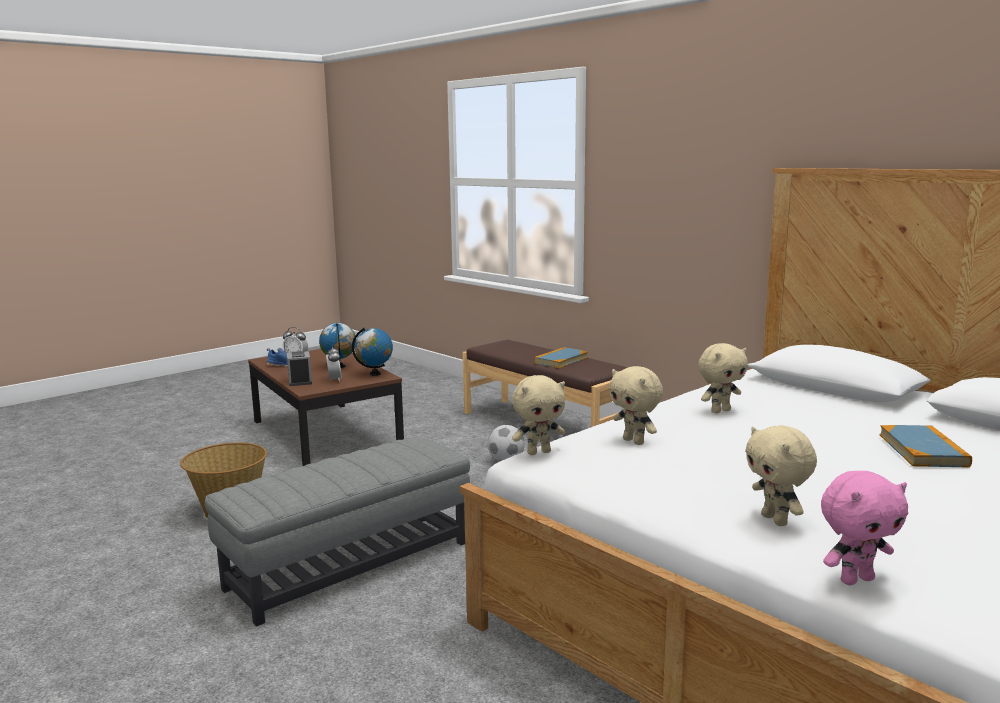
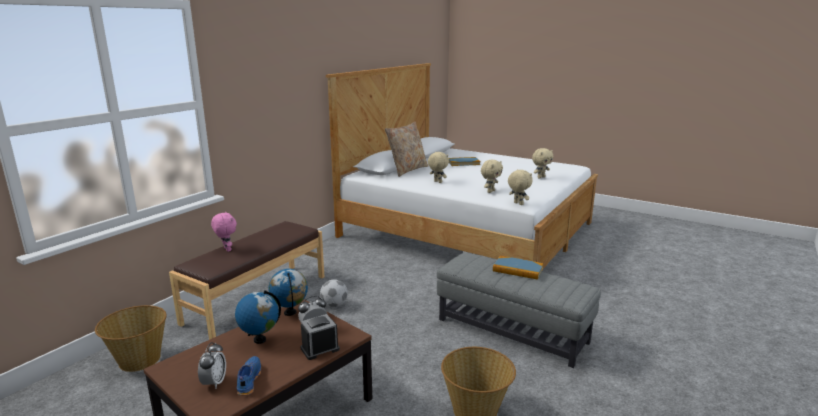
camera: 105 degrees left, 5 degrees up
(453, 393) = (139, 360): none -> basket
(561, 360) = (265, 239): book -> book (517, 270)
(824, 398) = (407, 170): none -> beige pillow
(856, 579) = (567, 173): pink plush toy -> pink plush toy (226, 249)

